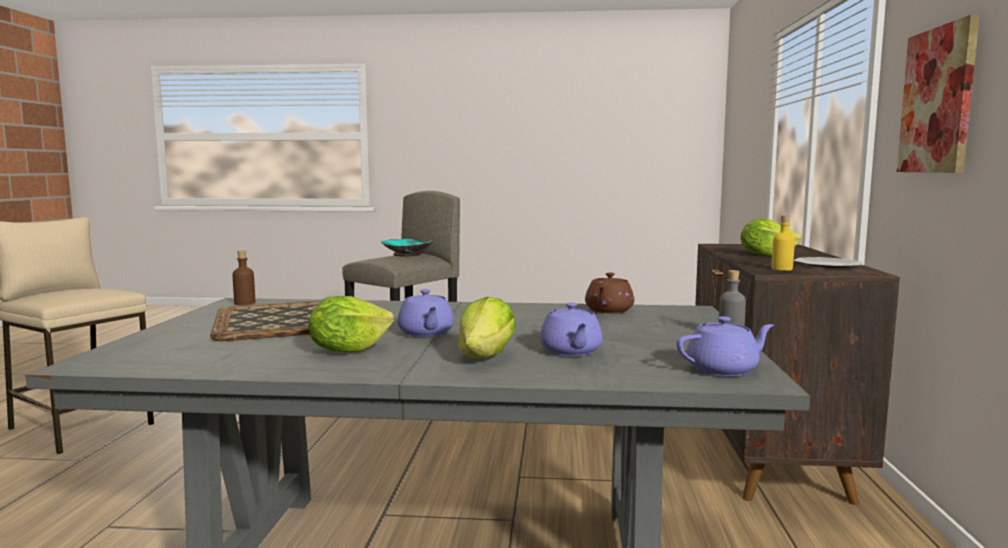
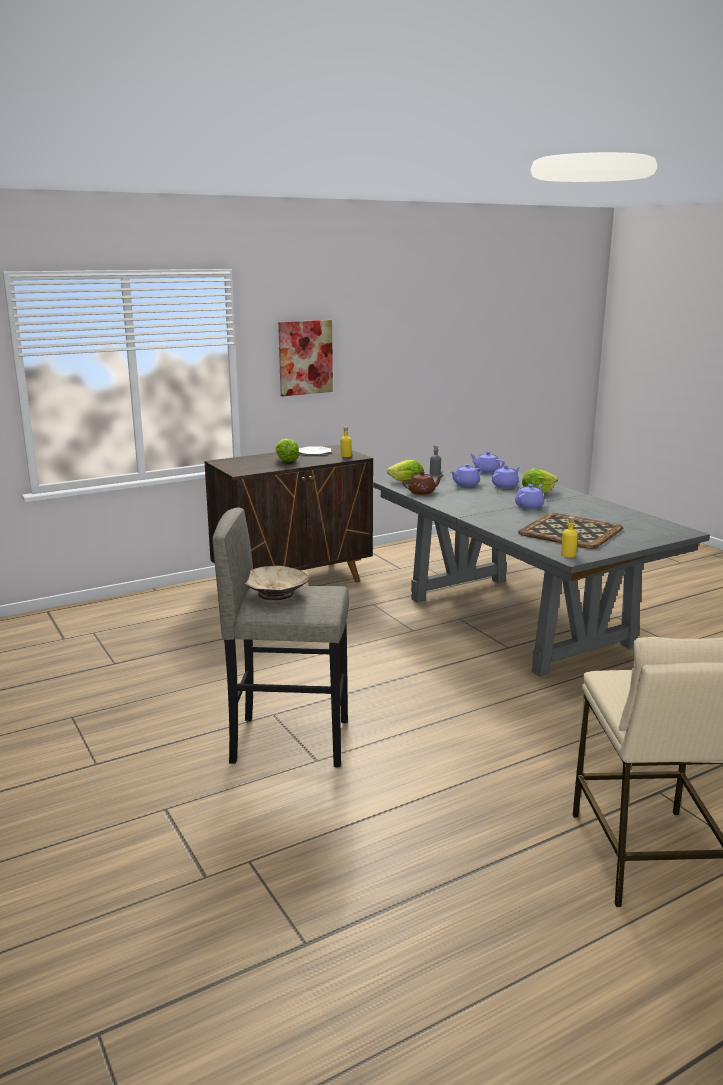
camera: 125 degrees left, 10 degrees up
(245, 303) = (568, 555): brown bottle -> yellow bottle
(348, 350) = (576, 508): lettuce -> lettuce (407, 482)
(406, 254) = (276, 593): turquoise bowl -> beige bowl
(623, 335) = (465, 484): none -> purple teapot

